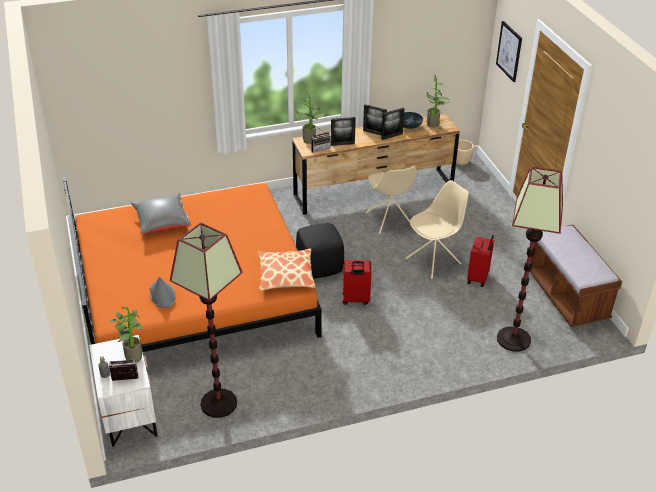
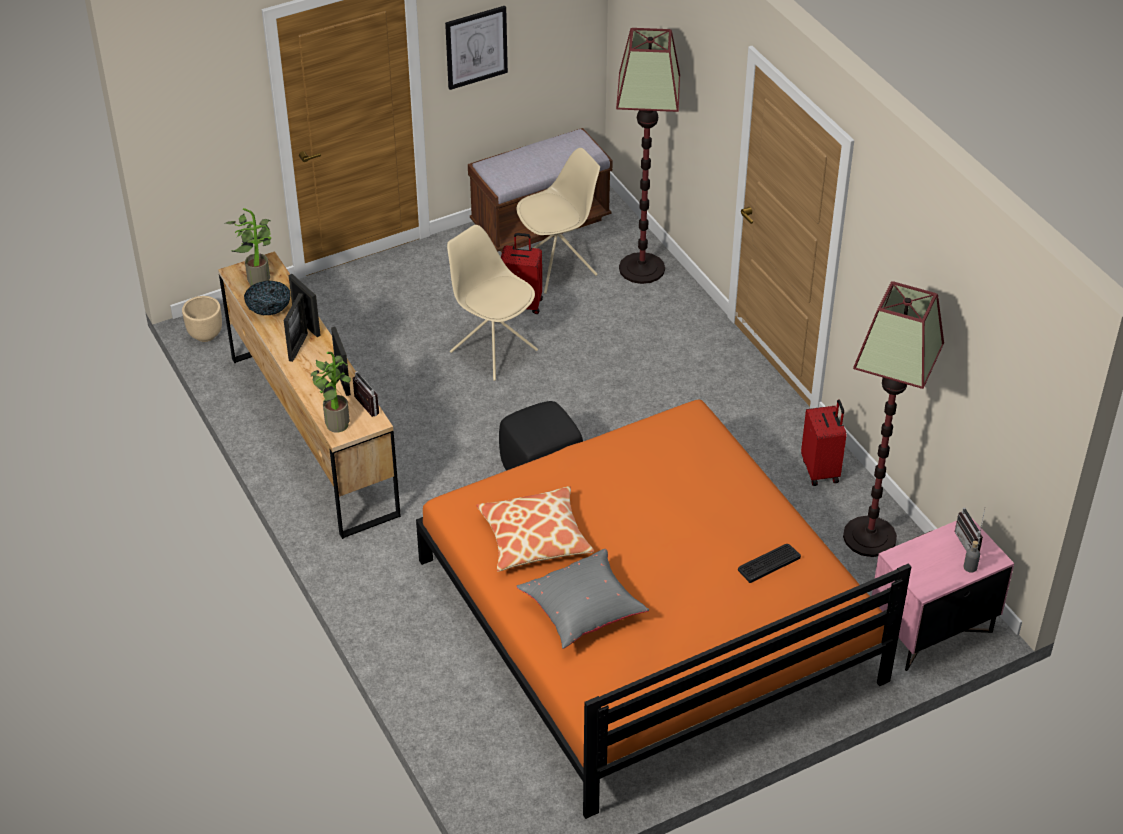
camera: 100 degrees left, 5 degrees up
(128, 415) = (931, 630): white nightstand -> pink nightstand
(132, 356) = (923, 548): potted plant -> none
(162, 295) = (768, 563): grey hat -> keyboard
(286, 275) = (674, 433): pillow -> pillow (534, 538)
(355, 299) = (607, 425): red suitcase -> red suitcase (821, 470)
(389, 220) = (397, 407): beige chair -> beige chair (558, 267)
(509, 51) = (205, 108): picture -> picture (476, 47)

